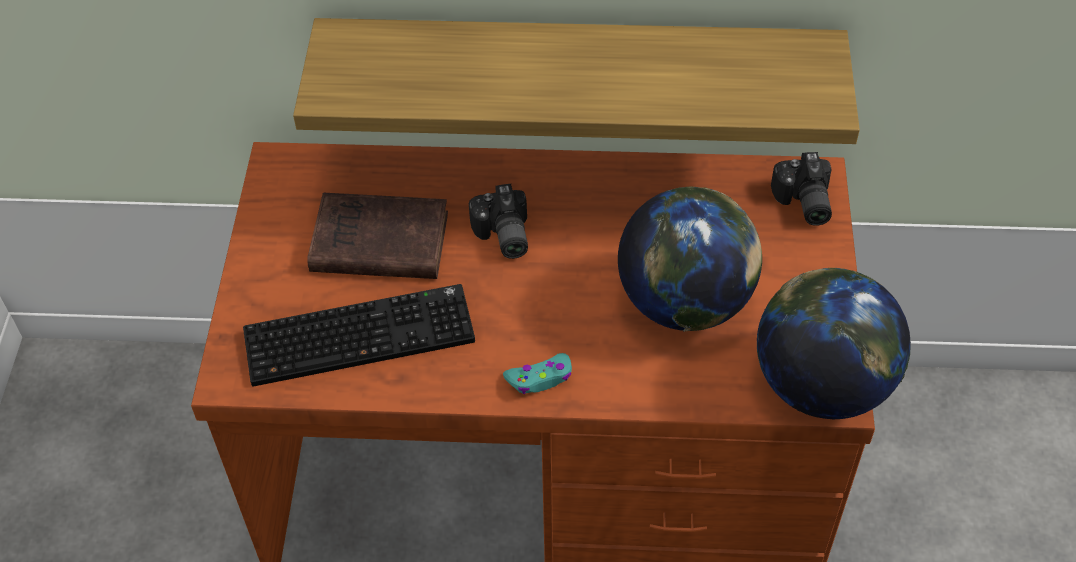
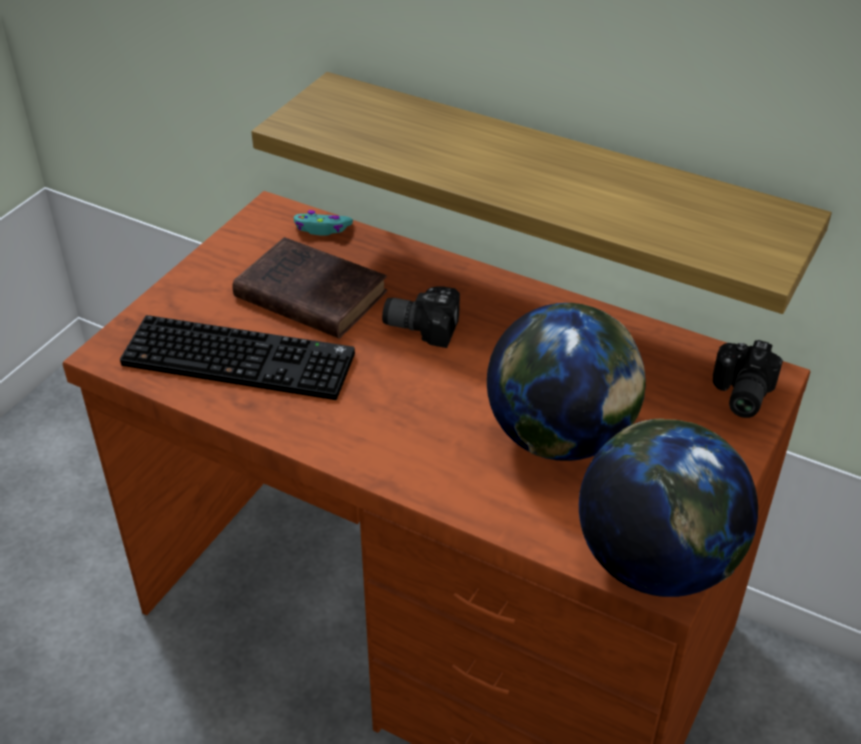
camera: 25 degrees right, 10 degrees down
(502, 236) = (422, 325): camera -> camera turned 90 degrees clockwise
(540, 378) = (374, 451): turquoise game controller -> turquoise game controller (322, 229)

